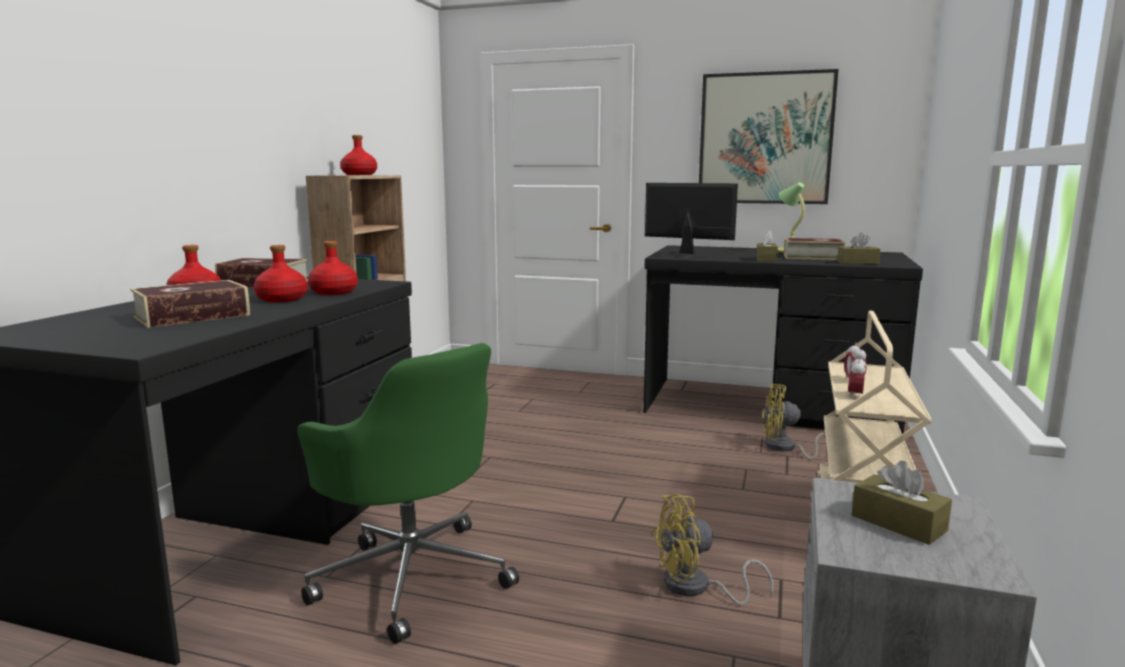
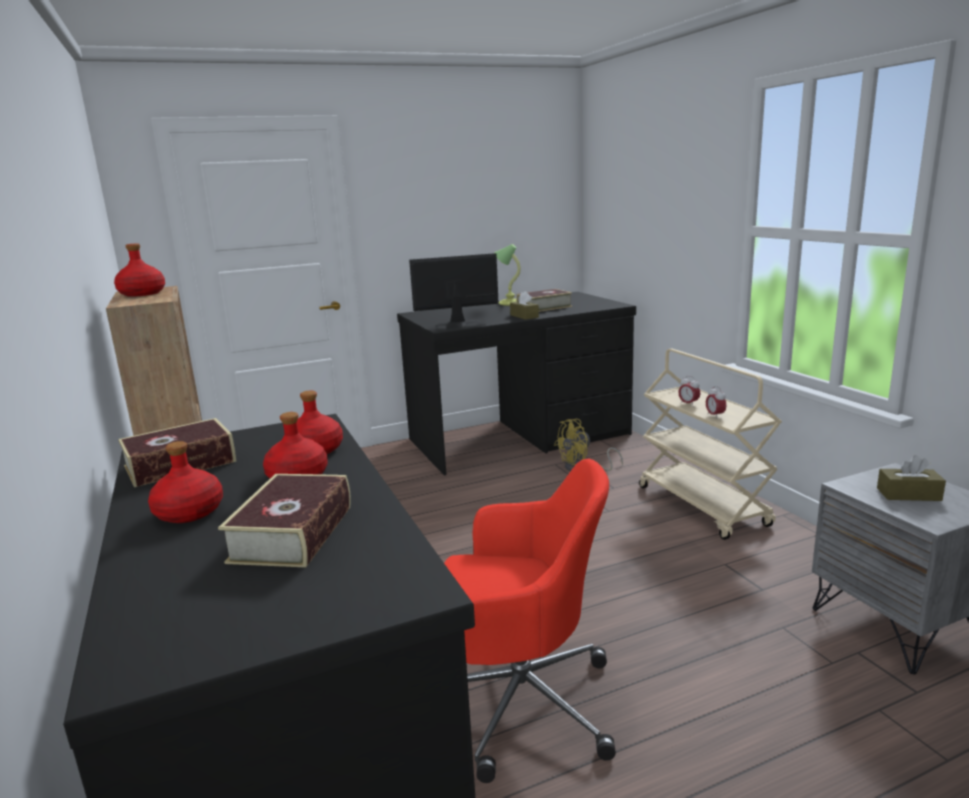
camera: 40 degrees left, 5 degrees up
(411, 575) = (519, 701): green office chair -> red office chair
(696, 588) = (698, 596): yellow fan -> none
(765, 139) = (469, 206): picture -> none
(857, 263) = (588, 308): brown tissue box -> none

